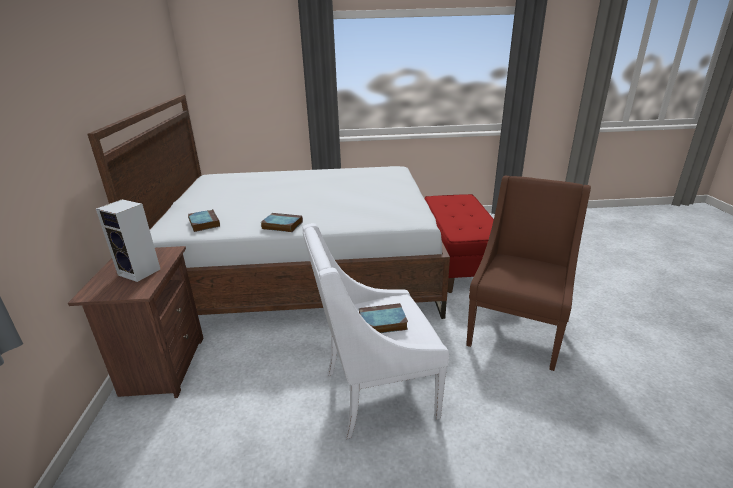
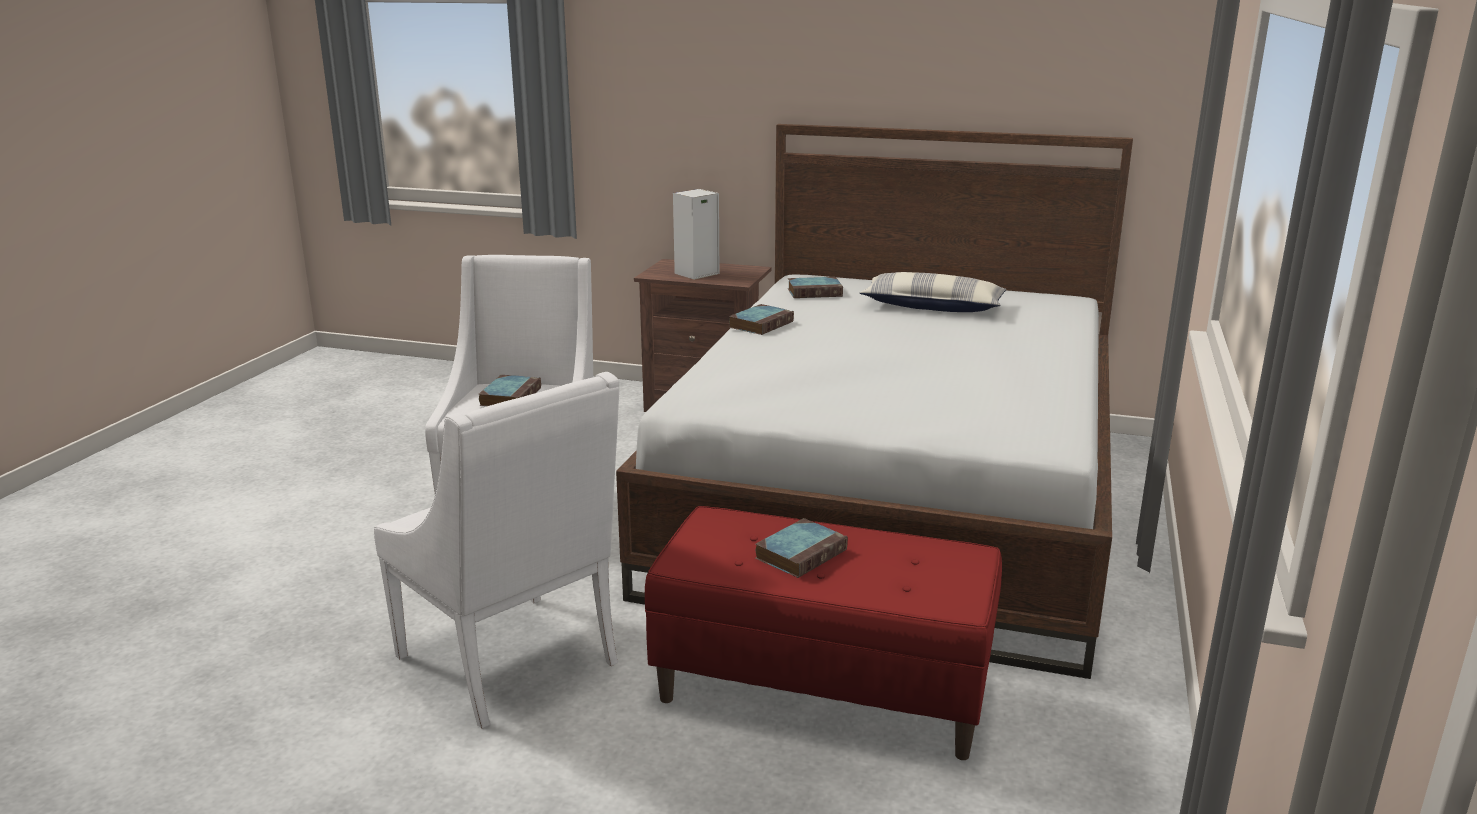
camera: 110 degrees right, 5 degrees down
(231, 196) = (932, 307): none -> pillow
(463, 218) = (801, 553): none -> book
(516, 332) = (513, 661): brown armchair -> white armchair

